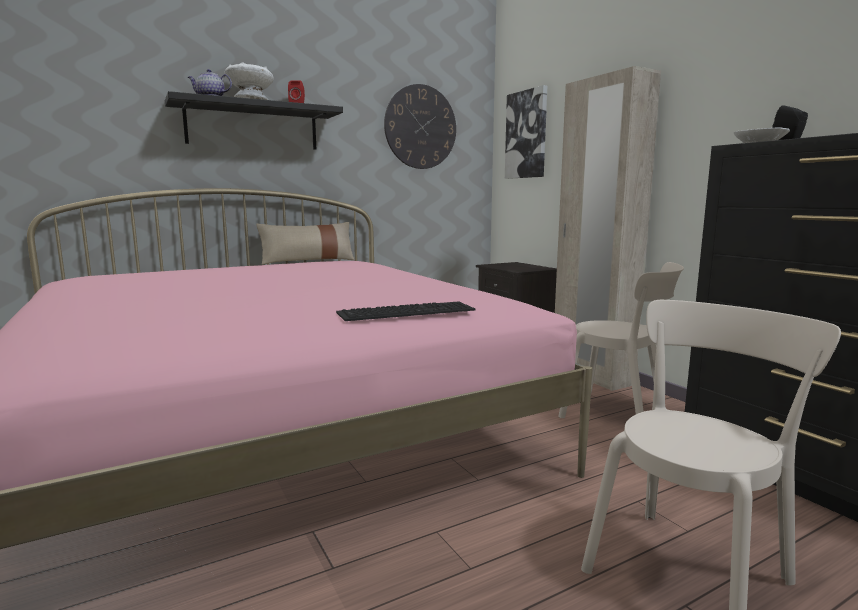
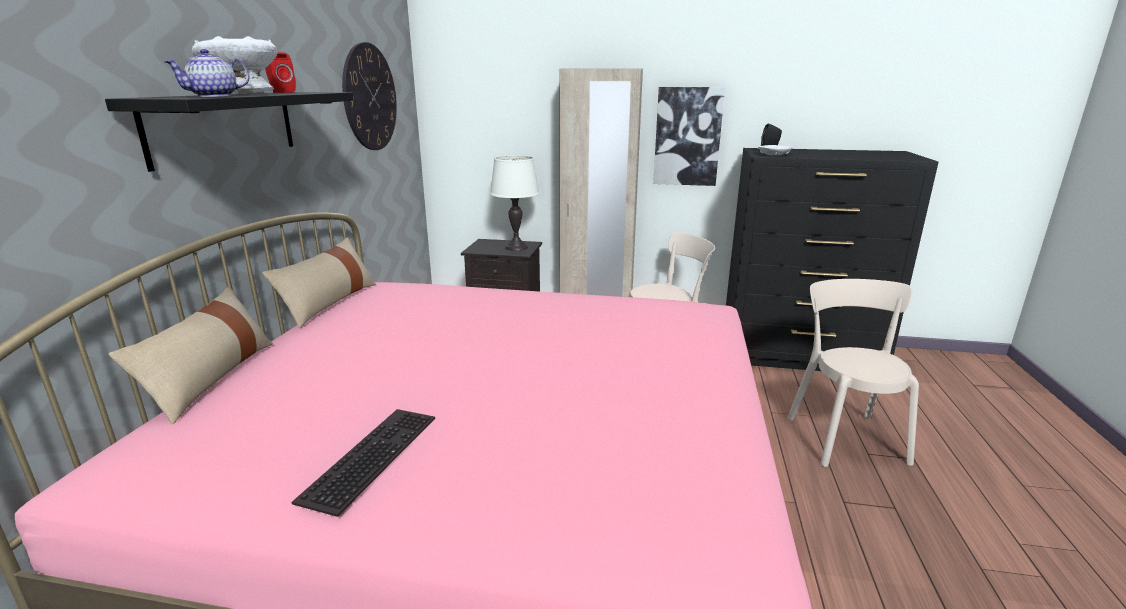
camera: 50 degrees left, 10 degrees up
(178, 268) = (211, 378): none -> beige pillow
(406, 310) = (704, 344): keyboard -> keyboard (369, 454)
(526, 268) = (516, 247): none -> white table lamp
(527, 134) = (475, 104): picture -> picture (687, 136)

